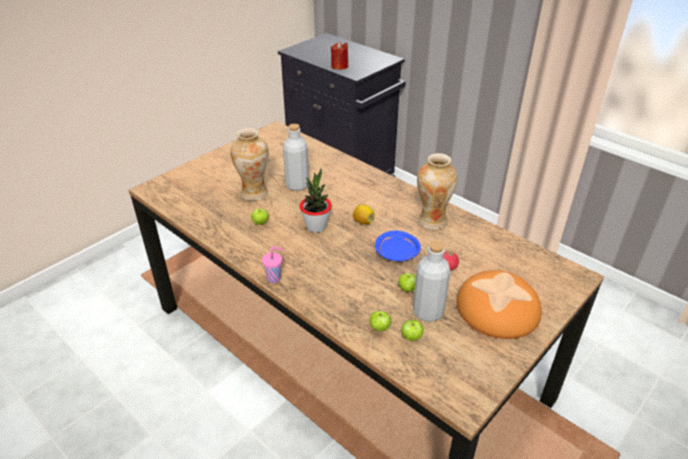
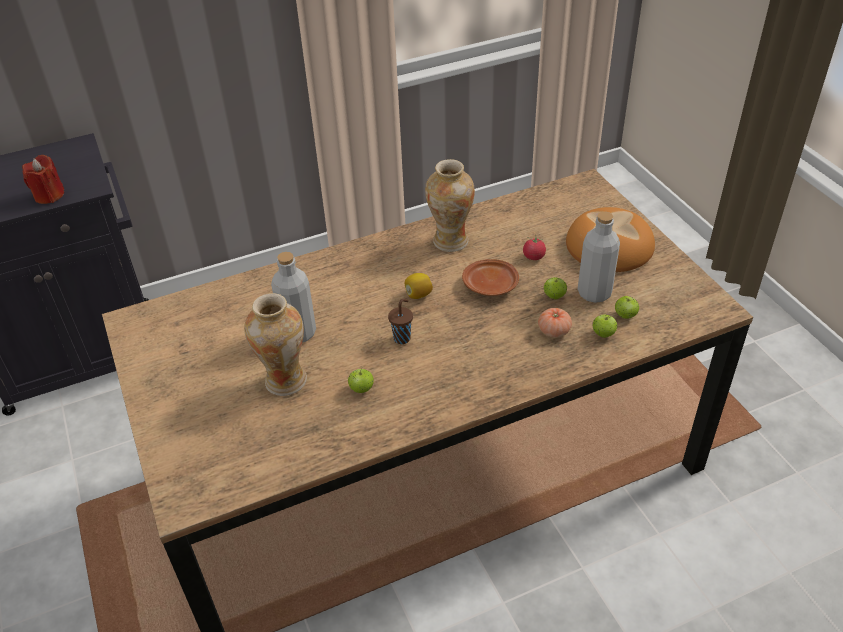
camera: 65 degrees left, 5 degrees up
(274, 278) = (483, 400): pink cup -> none
(316, 226) = (402, 338): potted plant -> brown cup
(366, 298) = (554, 331): none -> tomato
(397, 253) = (491, 285): blue plate -> brown plate

